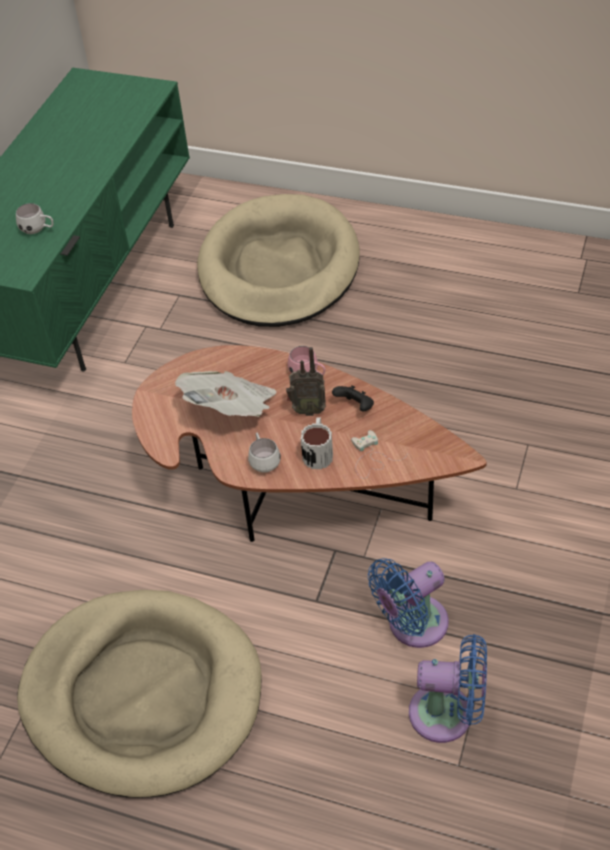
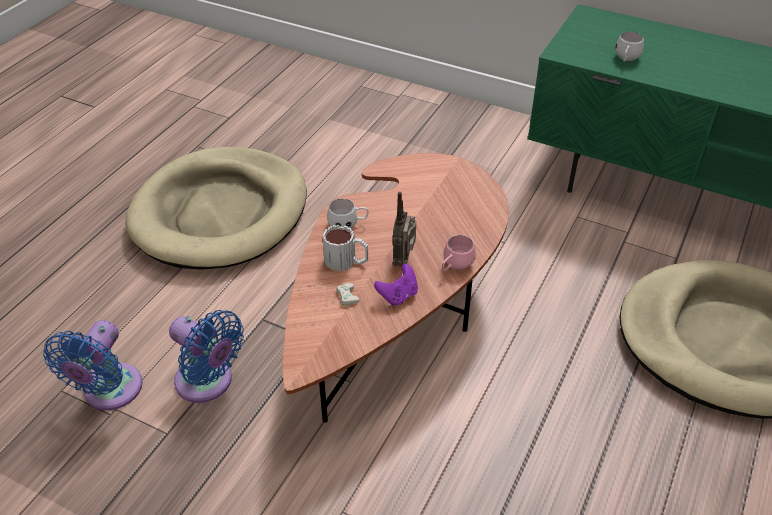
camera: 95 degrees right, 5 degrees down
(231, 409) = (418, 210): newspaper -> none
(355, 407) = (398, 296): black game controller -> purple game controller
(412, 625) = (208, 383): blue fan -> blue fan turned 150 degrees clockwise

